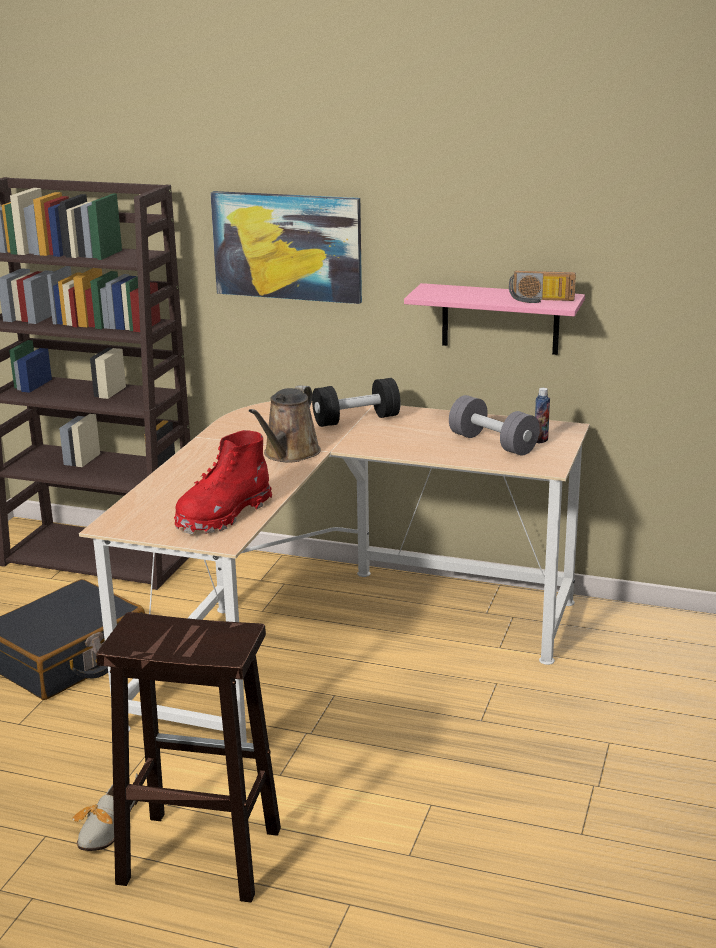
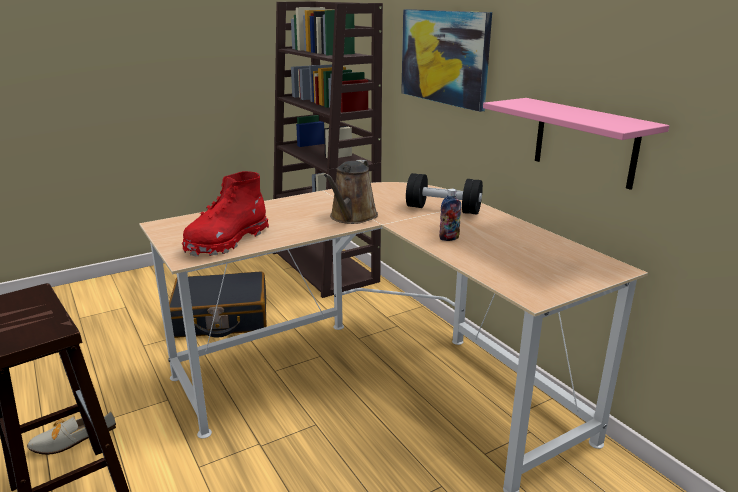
camera: 40 degrees right, 0 degrees up
(223, 515) = (226, 241): red boot -> red boot turned 45 degrees counterclockwise
(289, 454) = (352, 217): brown watering can -> brown watering can turned 45 degrees counterclockwise
(493, 443) = (518, 259): grey dumbbell -> none
(541, 300) = (605, 121): radio -> none
(541, 440) = (570, 270): bottle -> bottle (449, 238)

